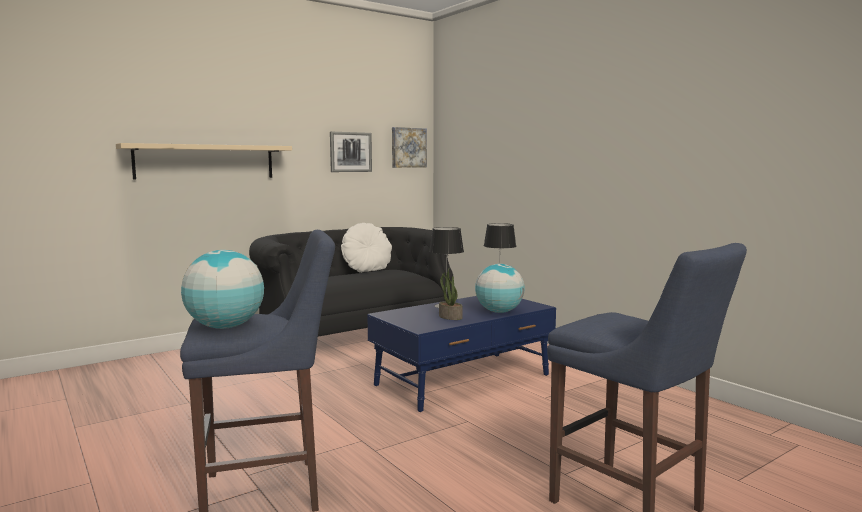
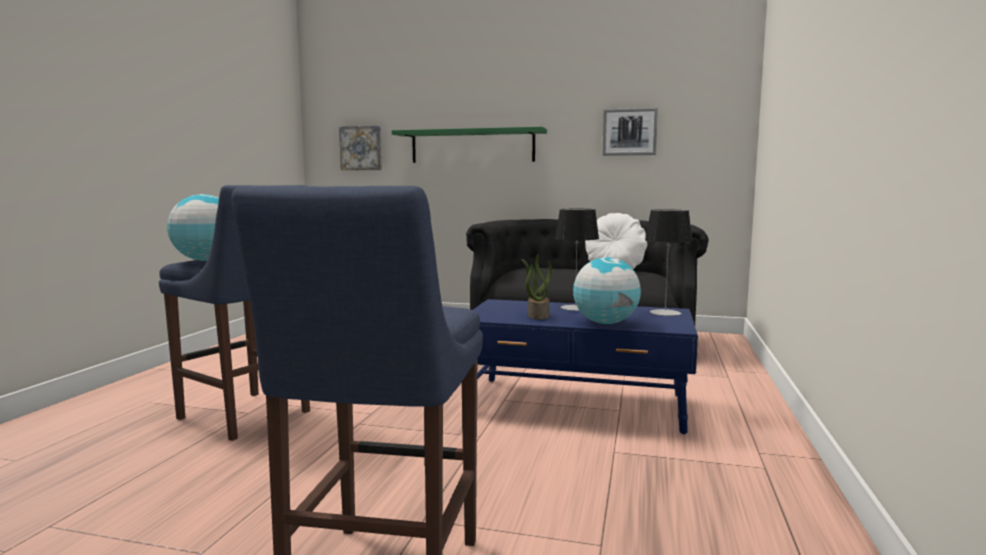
camera: 50 degrees right, 0 degrees up
(205, 161) = (472, 146): beige shelf -> green shelf
(408, 147) = (715, 123): picture -> picture (361, 148)

